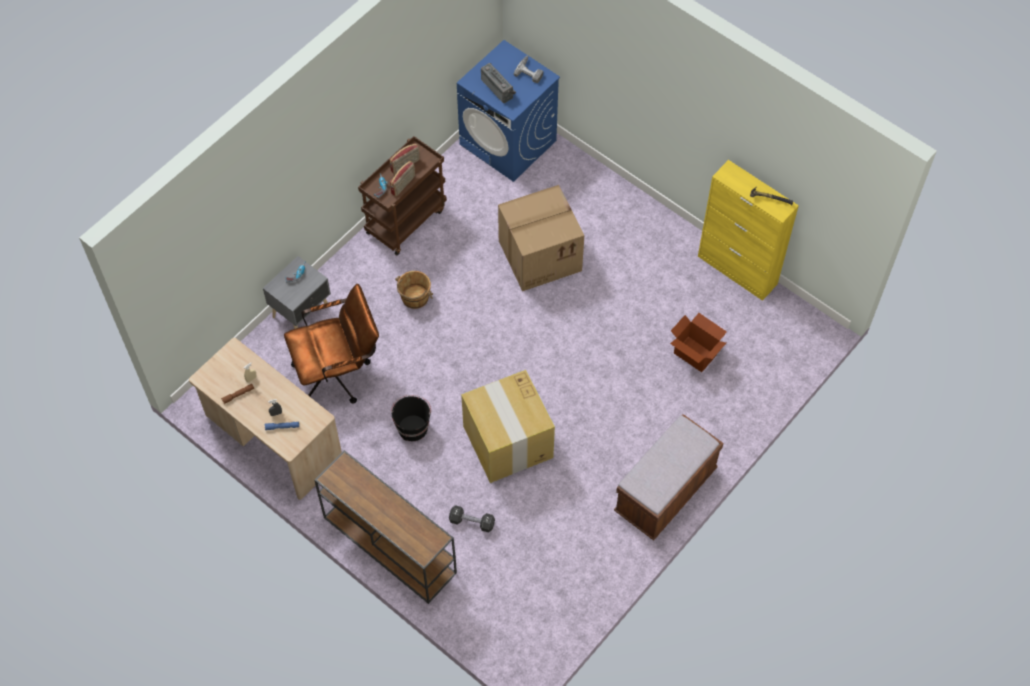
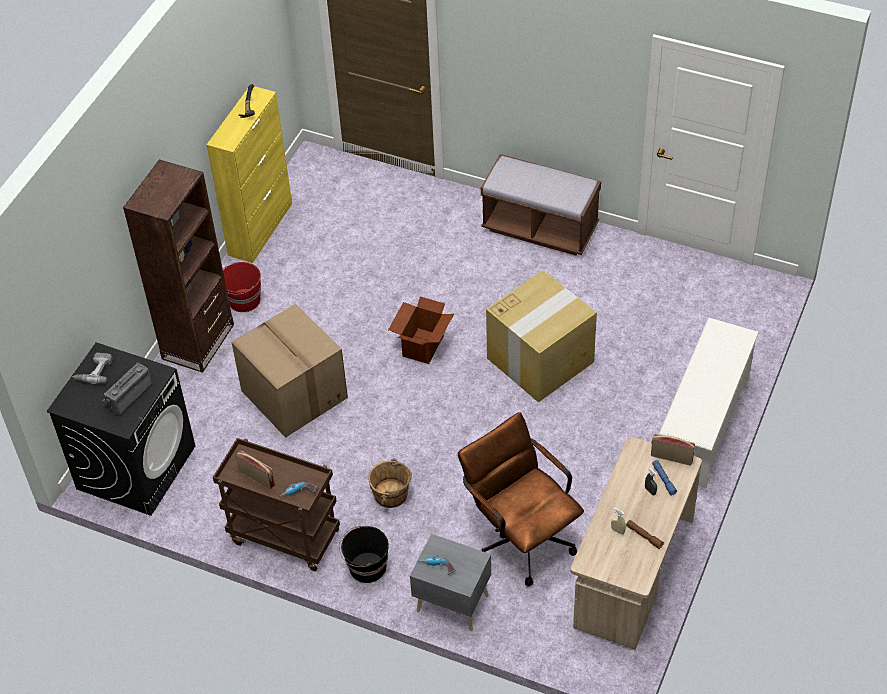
camera: 105 degrees left, 10 degrees down
(388, 544) = (703, 425): brown console table -> white shoe rack
(403, 185) = (287, 471): radio -> radio (671, 457)
(412, 427) = (559, 446): black bucket -> black bucket (366, 567)
(472, 522) = (644, 364): black dumbbell -> none
(508, 143) = (136, 467): blue washing machine -> black washing machine
(620, 202) = (198, 342): none -> brown bookcase
(655, 241) = (244, 301): none -> red bucket
(695, 353) = (375, 240): cardboard box -> cardboard box (422, 346)

